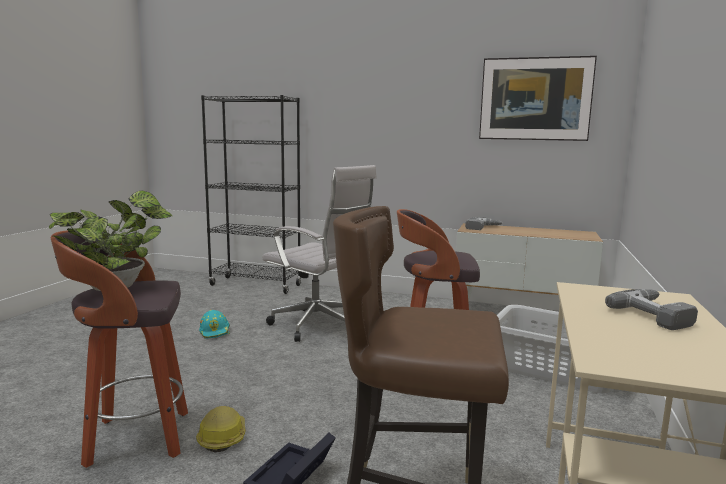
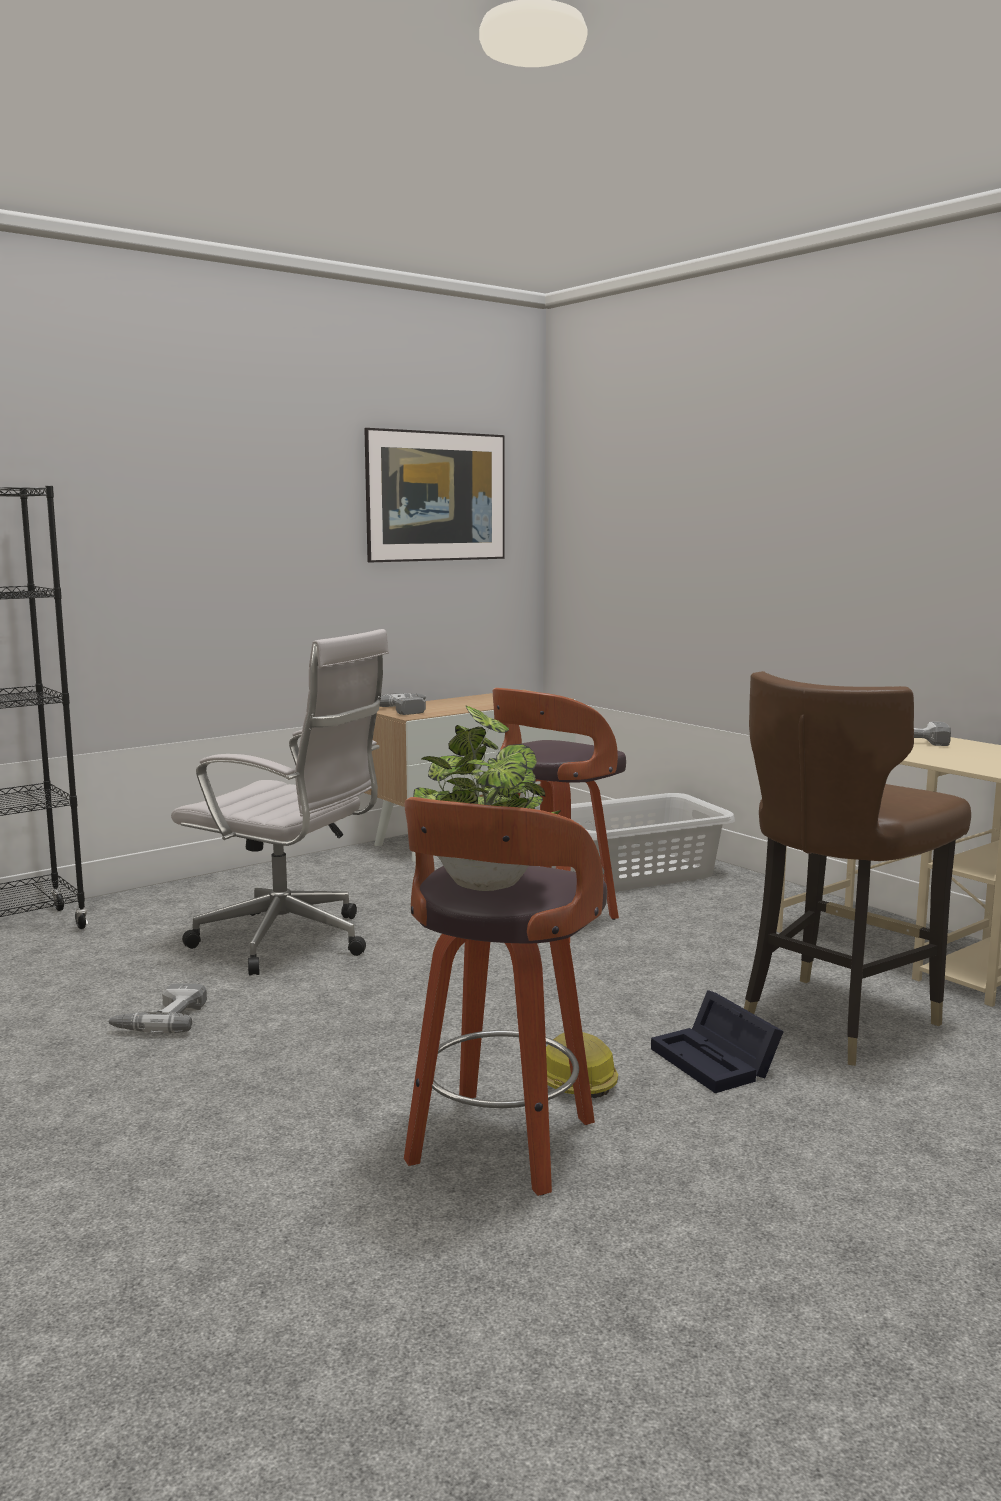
camera: 55 degrees left, 0 degrees up
(215, 332) = (161, 1019): turquoise hard hat -> power drill
(319, 326) = (290, 942): white office chair -> white office chair turned 45 degrees clockwise

